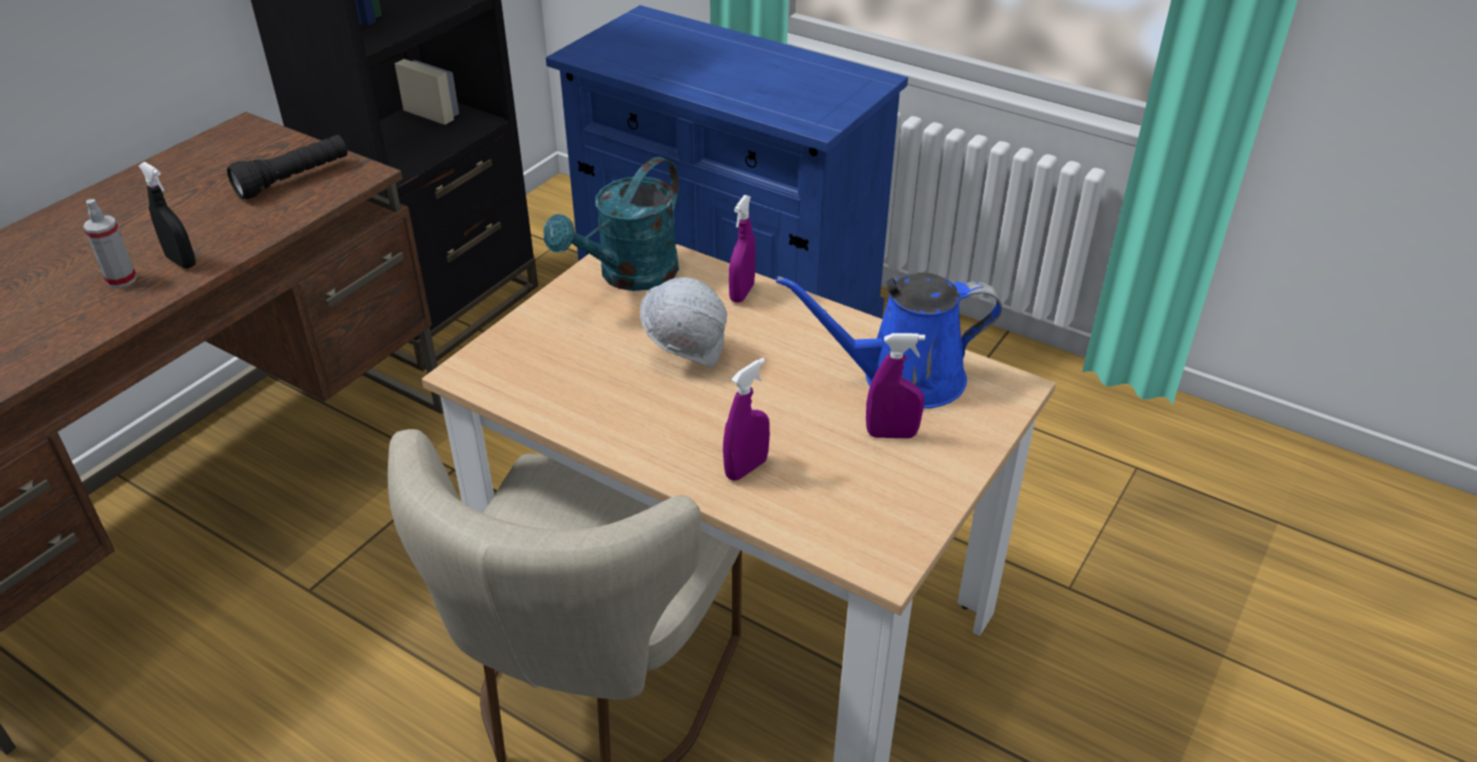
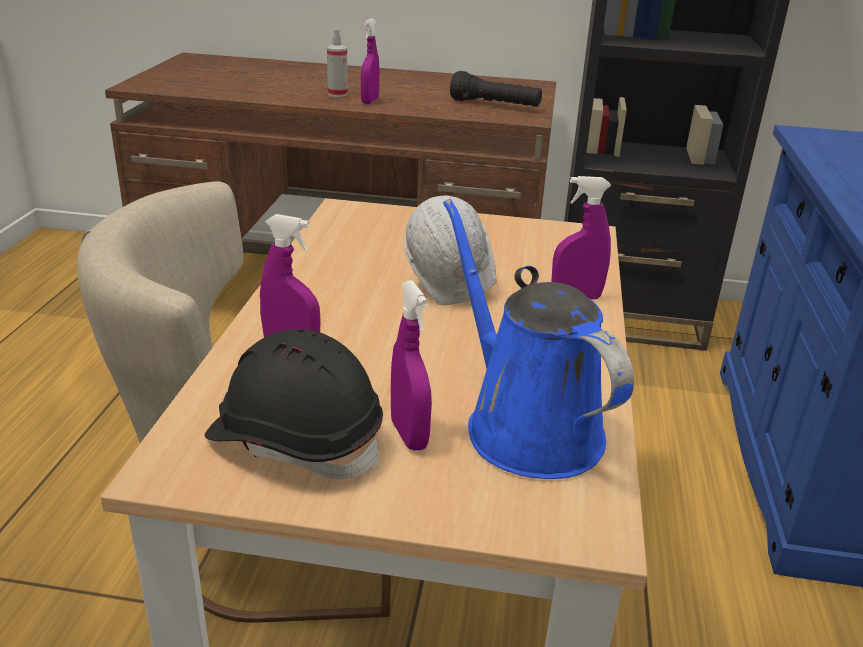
camera: 65 degrees right, 10 degrees down
(181, 261) = (370, 101): black spray bottle -> purple spray bottle
(629, 276) = (538, 241): turquoise watering can -> none
(876, 491) = (295, 441): none -> black hard hat

